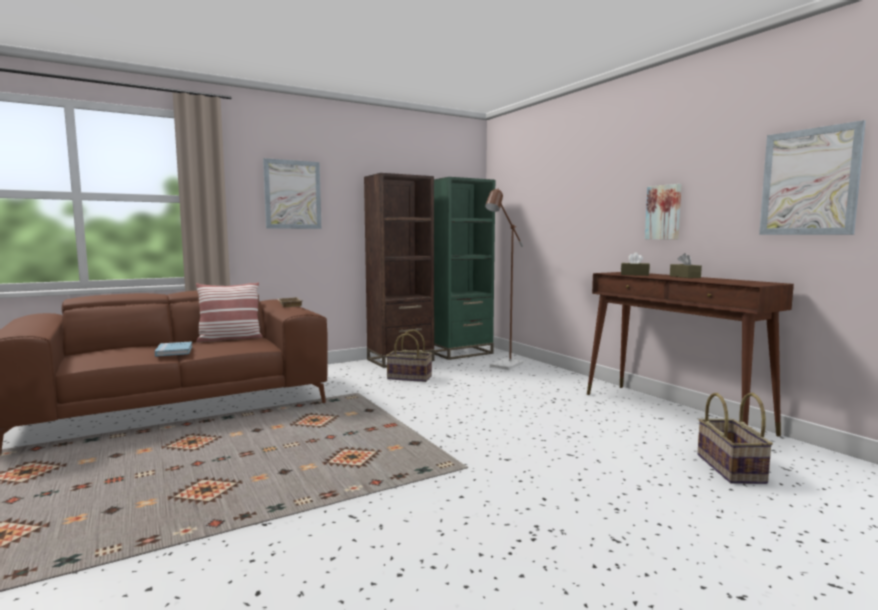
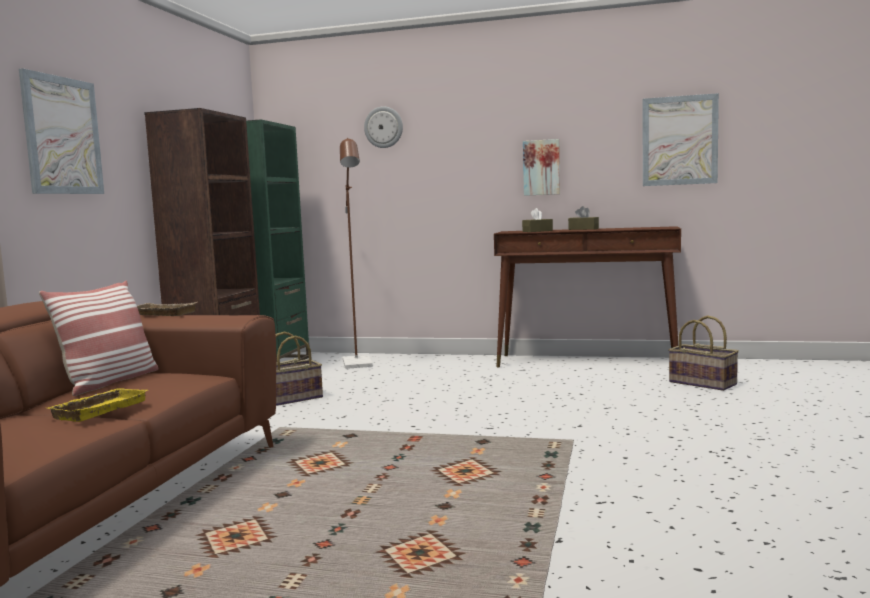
camera: 45 degrees left, 0 degrees up
(174, 351) = (99, 409): blue book -> yellow tray
(553, 177) = (383, 127): none -> wall clock

